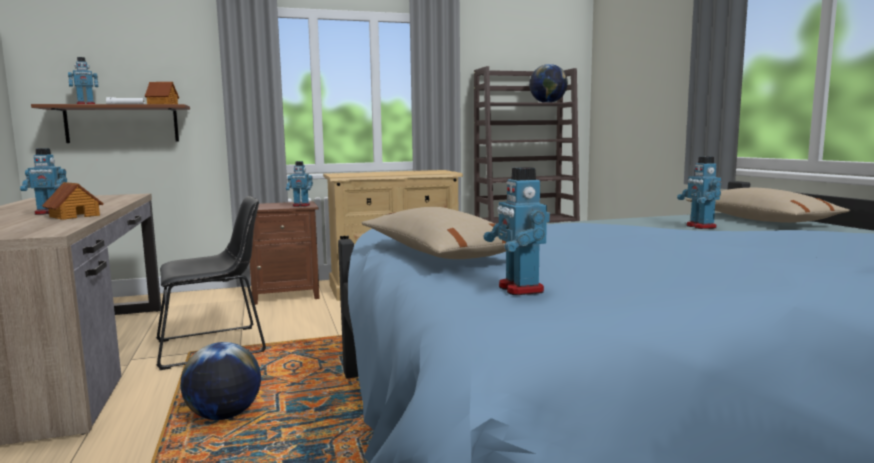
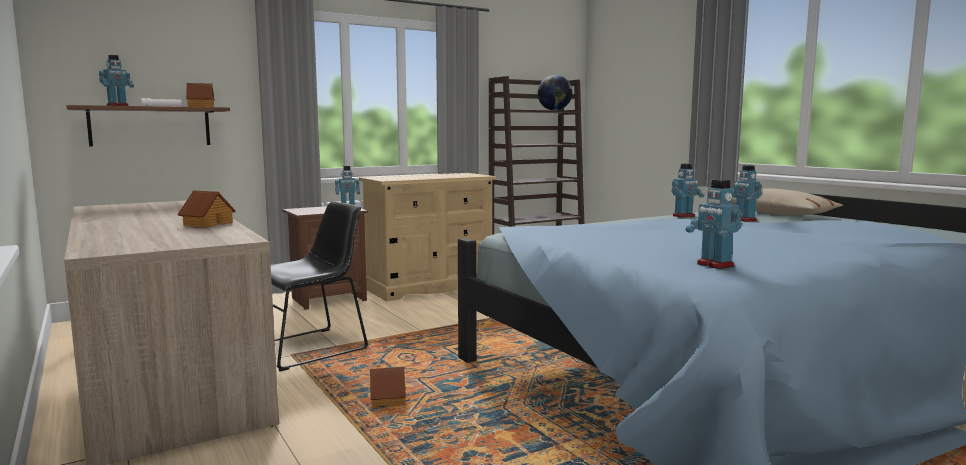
camera: 15 degrees left, 0 degrees up
(49, 213) = (167, 221): toy robot -> toy robot (684, 216)
(224, 416) = (388, 400): globe -> toy house
(438, 253) = (604, 245): beige pillow -> none

